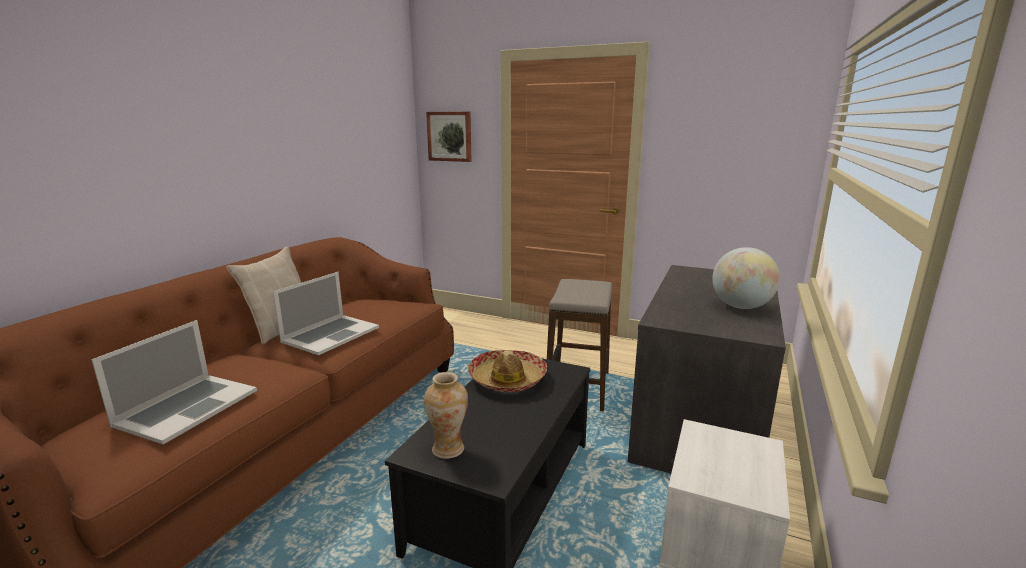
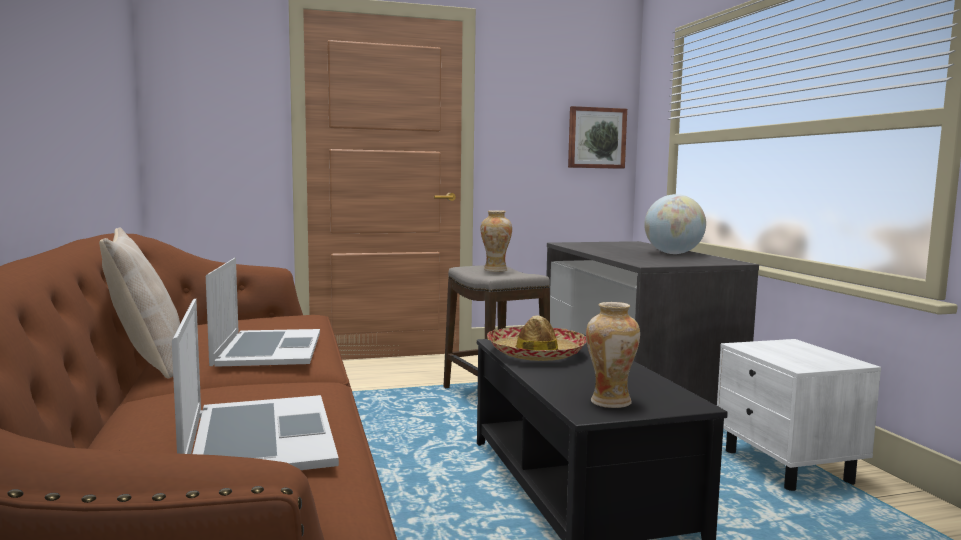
camera: 40 degrees left, 10 degrees down
(450, 136) = (204, 103): picture -> picture (596, 138)
(584, 289) = (495, 270): none -> vase

